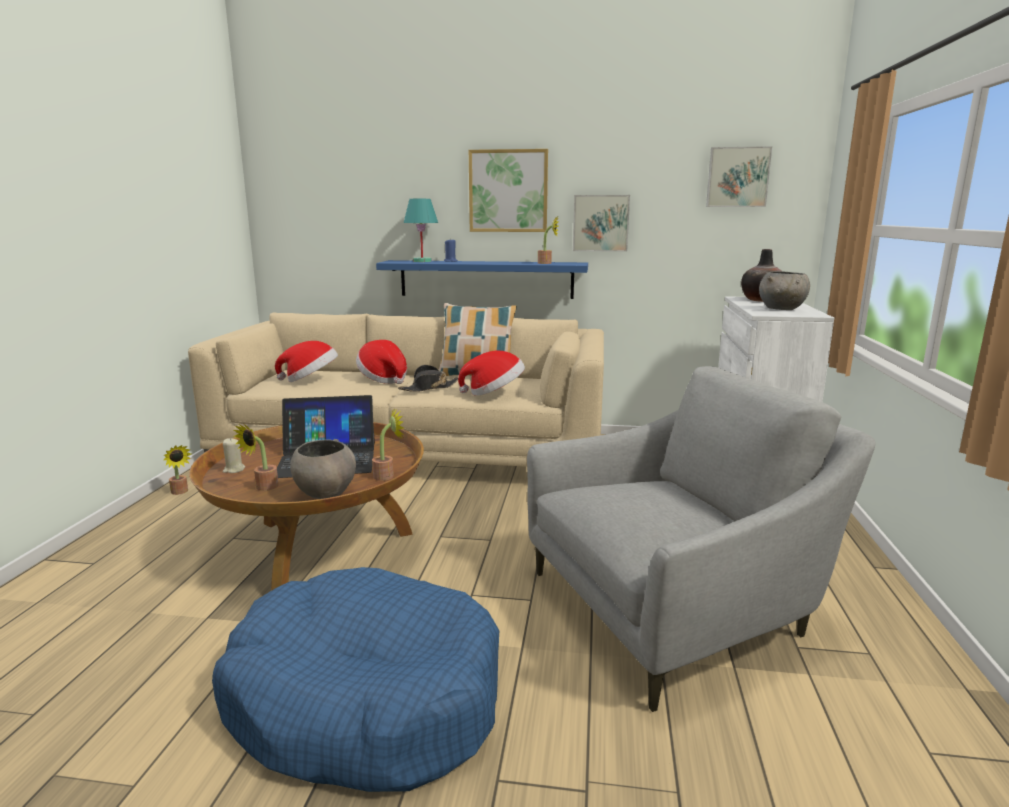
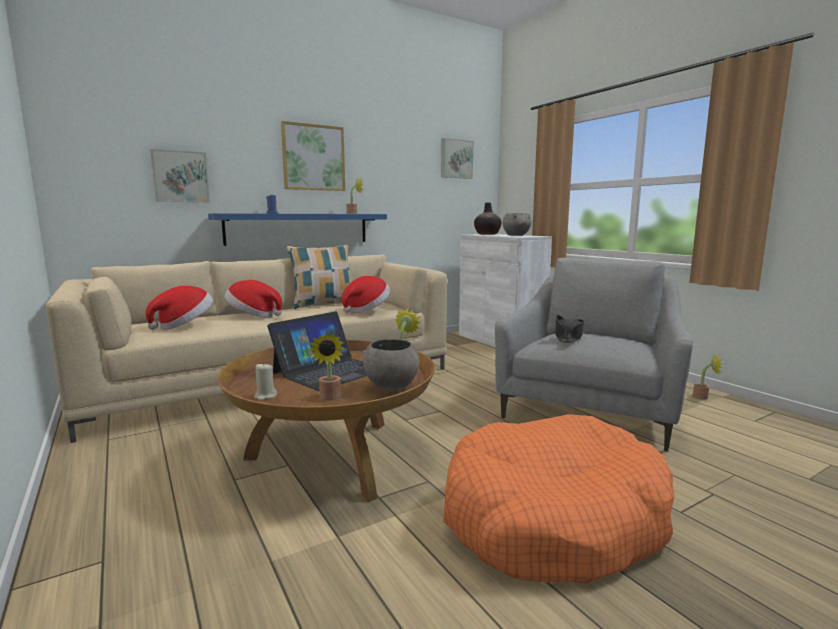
camera: 40 degrees left, 5 degrees down
(180, 492) = (84, 470): potted plant -> potted plant (703, 397)
(365, 700) = (552, 518): blue dog bed -> orange dog bed
(421, 261) = (247, 213): turquoise table lamp -> none
(429, 388) = (310, 314): black hat -> black hat (568, 337)
(600, 223) = (380, 185): picture -> picture (180, 177)

